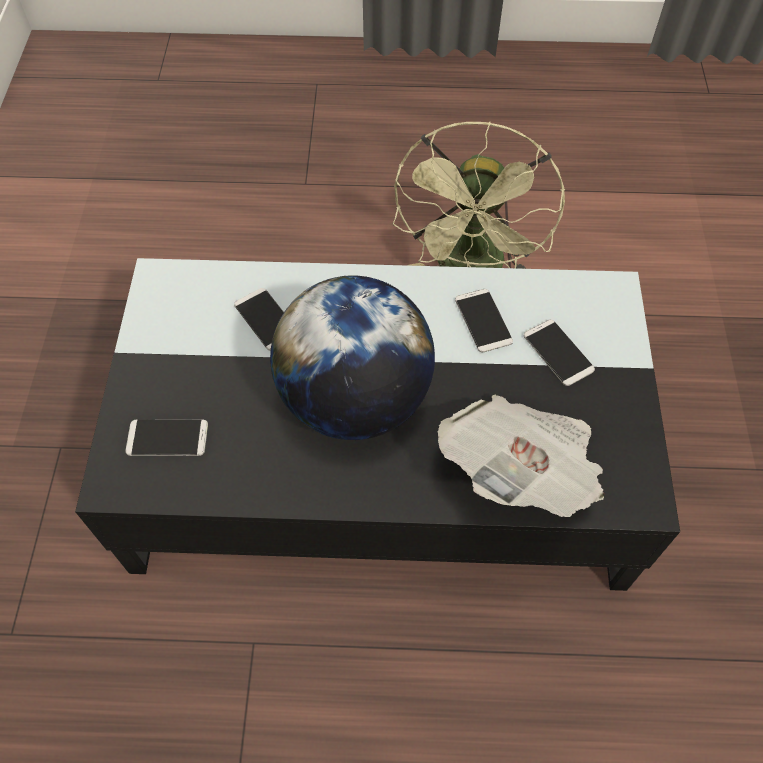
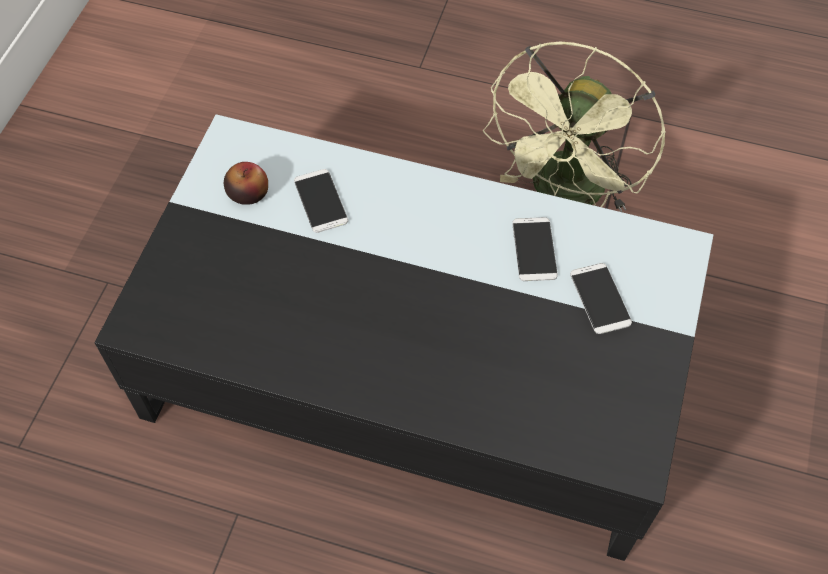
camera: 15 degrees right, 0 degrees up
(167, 438) = (195, 294): phone -> none
(192, 327) = (248, 193): none -> apple
(355, 399) = (382, 298): globe -> none
(522, 470) = (524, 405): newspaper -> none

